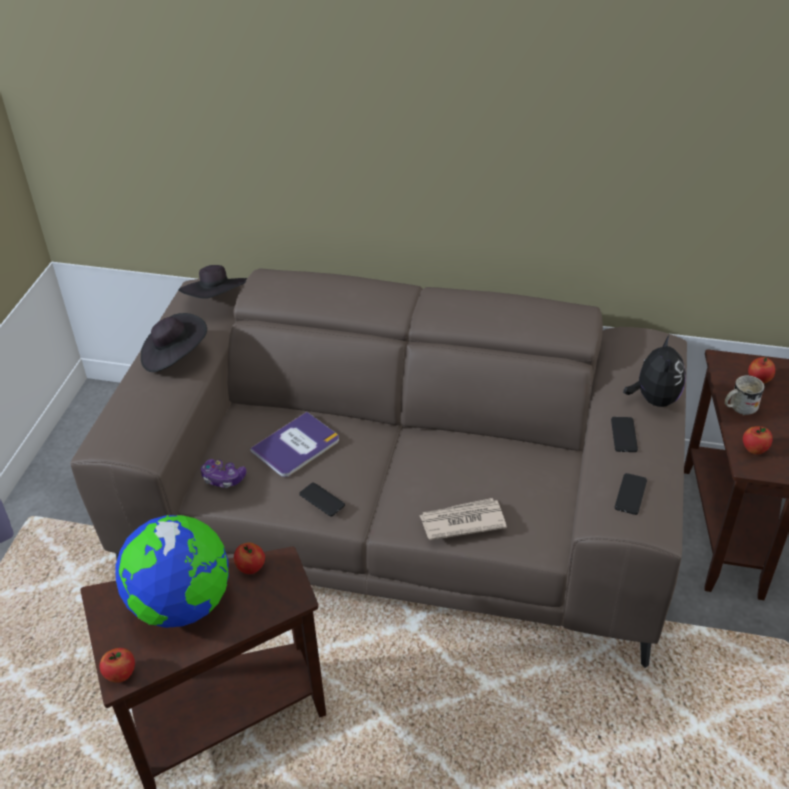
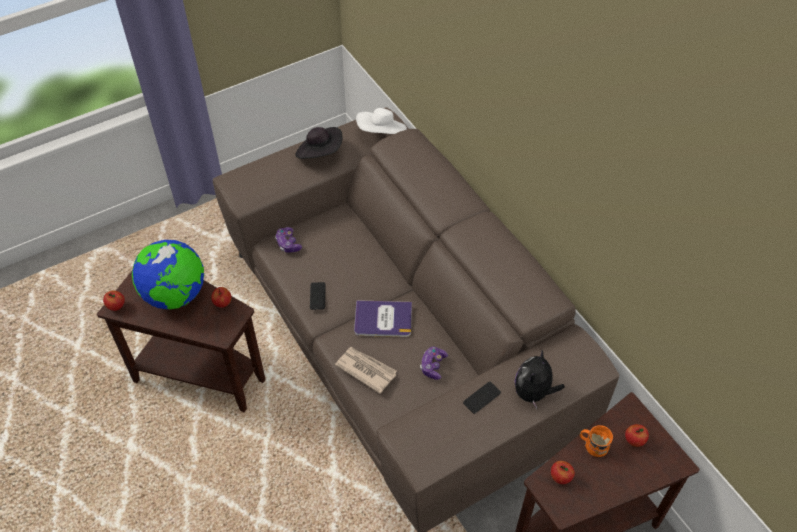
camera: 45 degrees right, 10 degrees up
(217, 301) = (381, 133): black hat -> white hat
(296, 446) = (342, 254): book -> book (383, 319)
(515, 469) = (433, 366): none -> game controller
(630, 494) = (434, 433): phone -> none
(654, 399) = (533, 392): plush toy -> plush toy turned 150 degrees clockwise
(739, 407) = (593, 445): white mug -> orange mug

